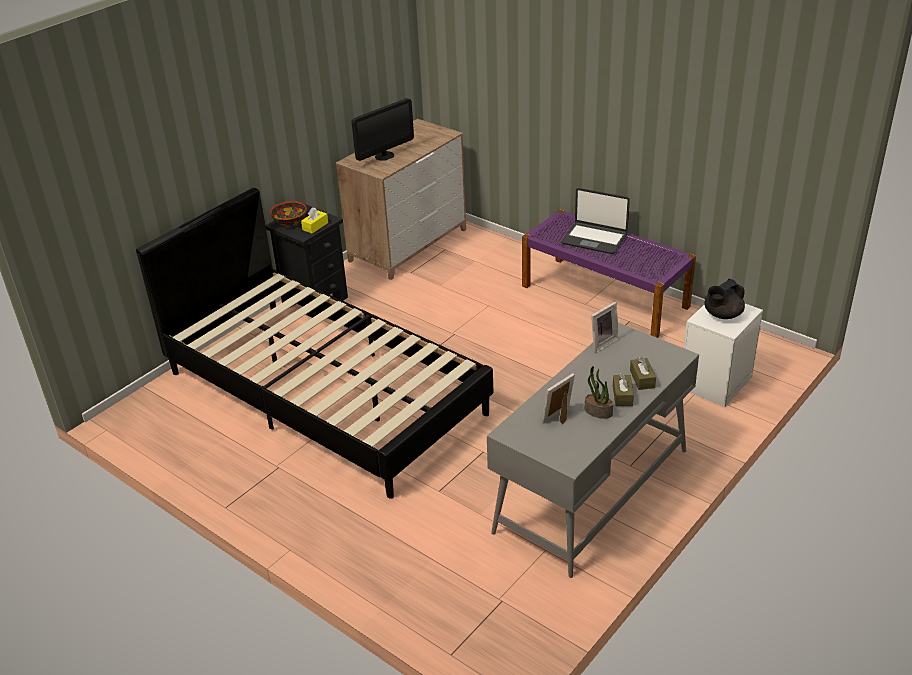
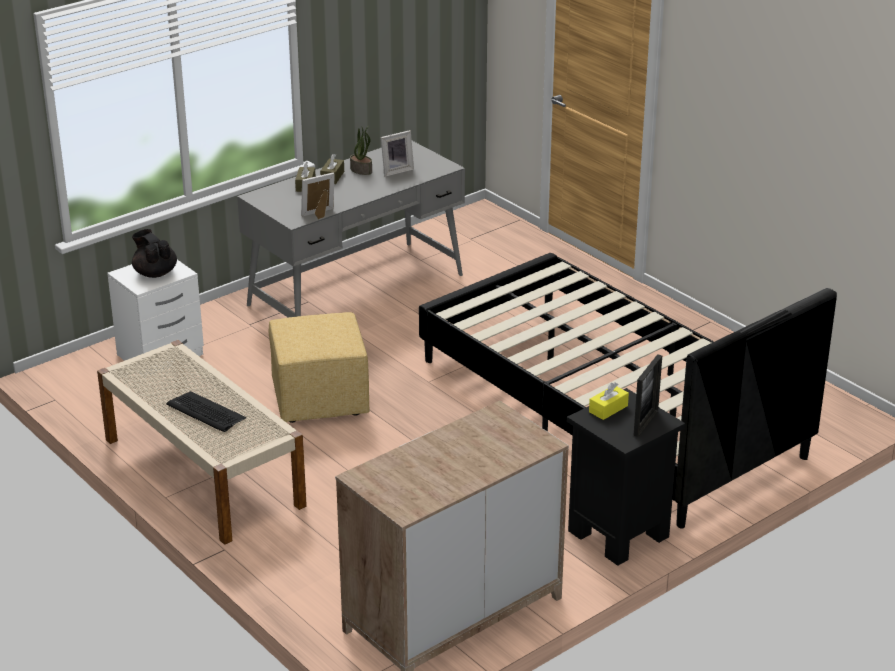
camera: 170 degrees left, 5 degrees down
(290, 221) = (646, 423): bowl -> picture frame
(384, 156) = (485, 444): monitor -> none
(558, 362) = (318, 400): none -> yellow ottoman
(594, 239) = (206, 412): laptop -> keyboard
(605, 296) = (202, 473): purple bench -> beige bench
(722, 315) = (155, 273): black teapot -> black teapot turned 105 degrees counterclockwise

